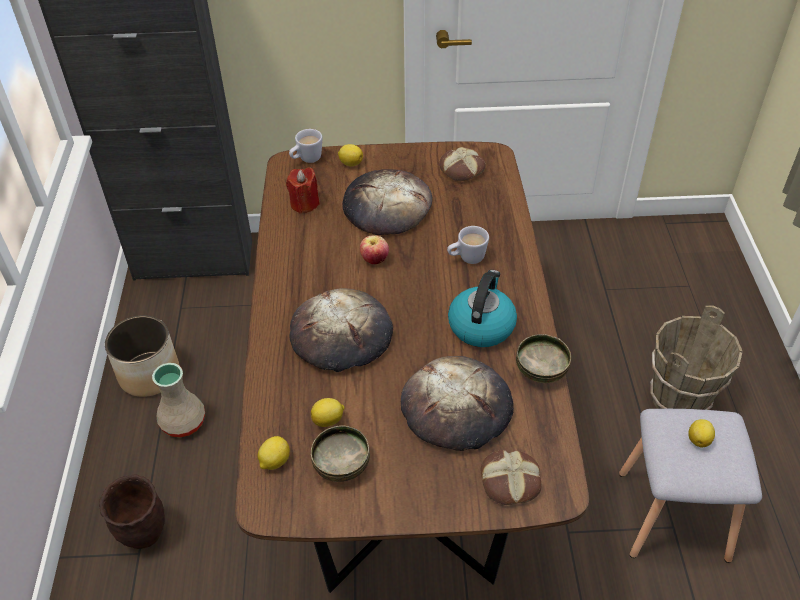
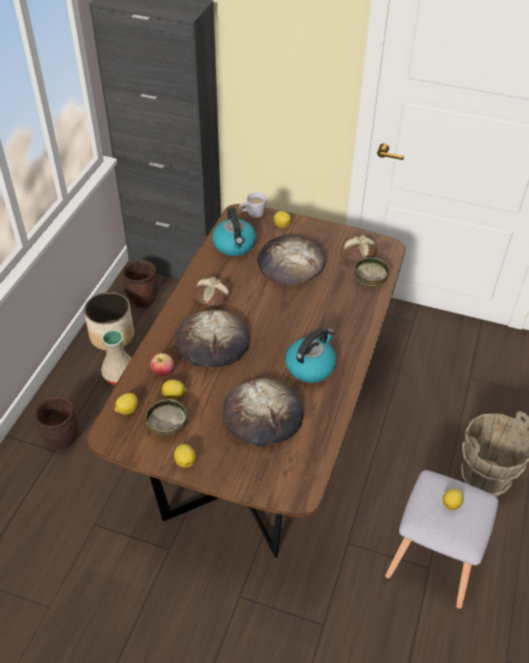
camera: 20 degrees right, 0 degrees up
(171, 317) = (143, 301): none -> brown planter
(304, 204) = (234, 245): red candle -> kettle
(374, 260) = (261, 298): apple -> apple (163, 372)
(389, 503) = (185, 461): none -> lemon
(466, 258) = (326, 317): white mug -> none
(510, 482) = (271, 476): bread -> bread (211, 295)
(541, 370) = (335, 410): bowl -> bowl (370, 280)

